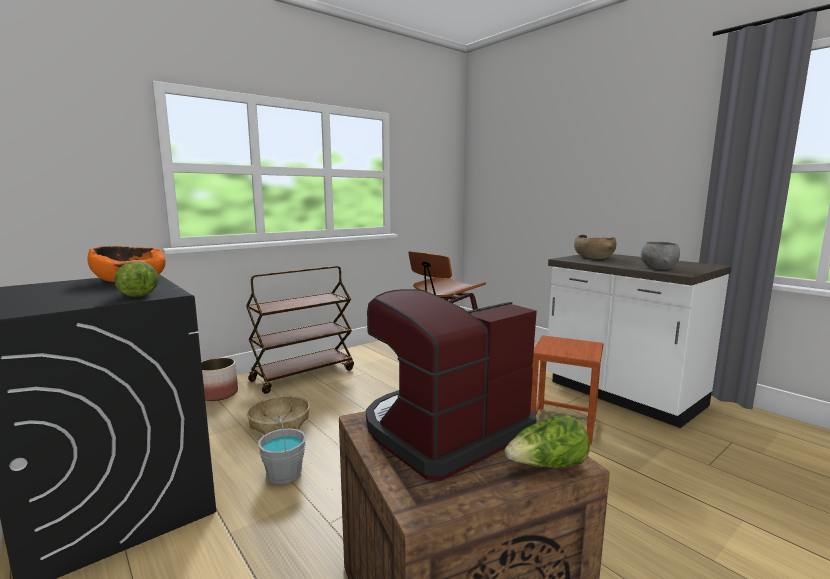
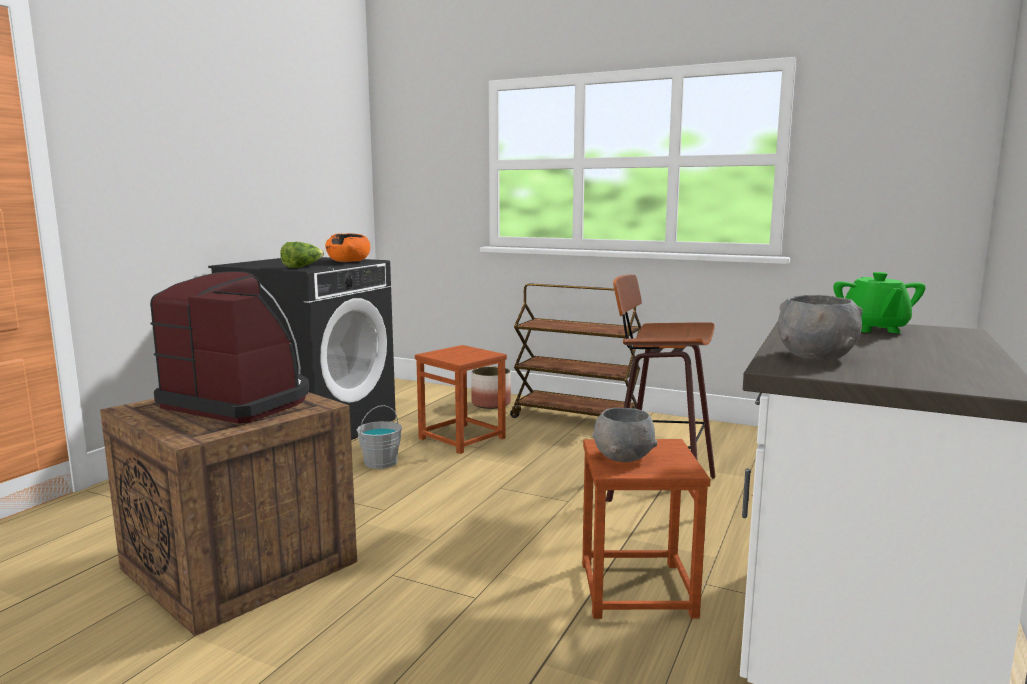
camera: 65 degrees right, 0 degrees up
(280, 423) = (462, 438): basket -> brown stool
(547, 466) = (183, 432): lettuce -> none
(568, 350) = (622, 457): none -> grey bowl
(593, 257) = (874, 329): brown bowl -> green teapot

